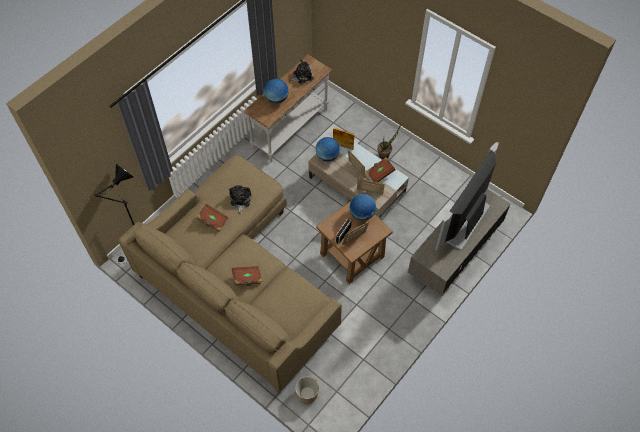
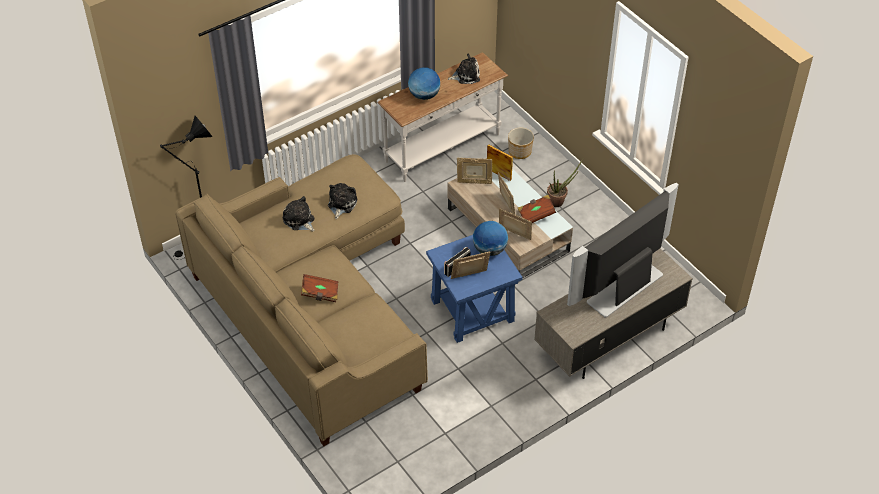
camera: 15 degrees right, 10 degrees down
(213, 221) = (299, 220): brown book -> plush toy
(307, 394) = (358, 456): planter -> planter (519, 152)
(327, 156) = (474, 182): globe -> picture frame
(352, 256) = (472, 311): brown side table -> blue side table

